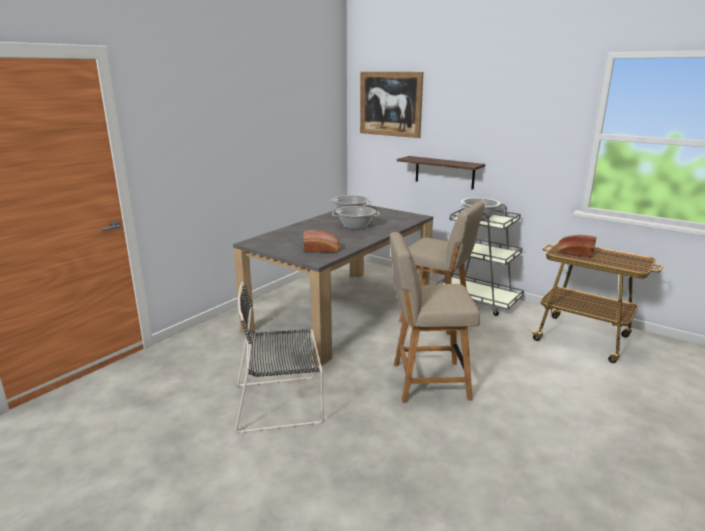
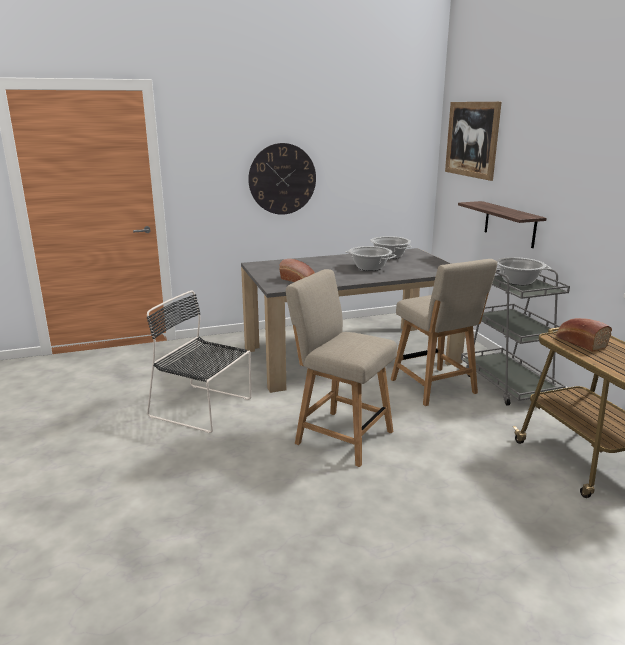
camera: 35 degrees right, 0 degrees up
(238, 152) = (282, 179): none -> wall clock

